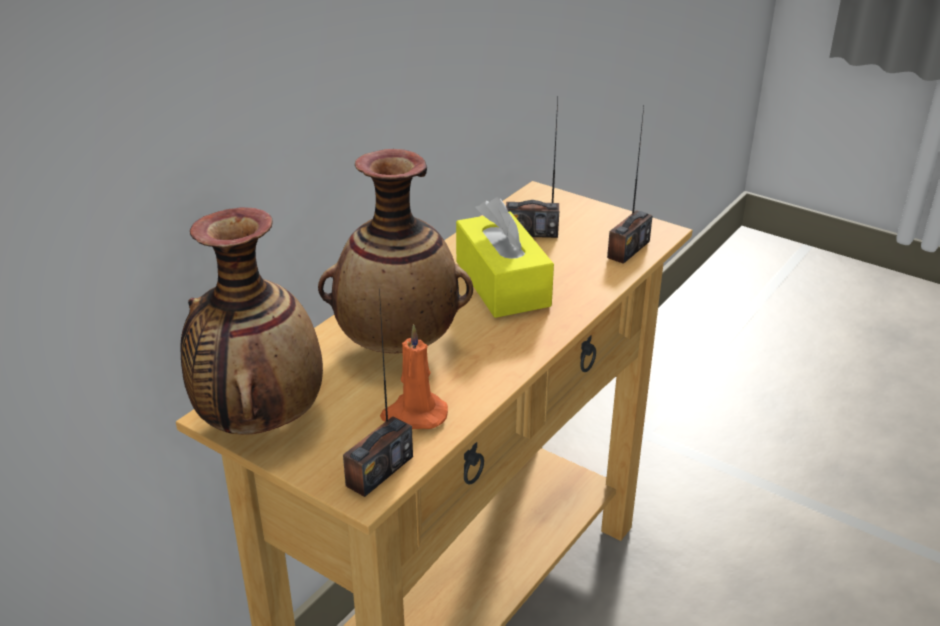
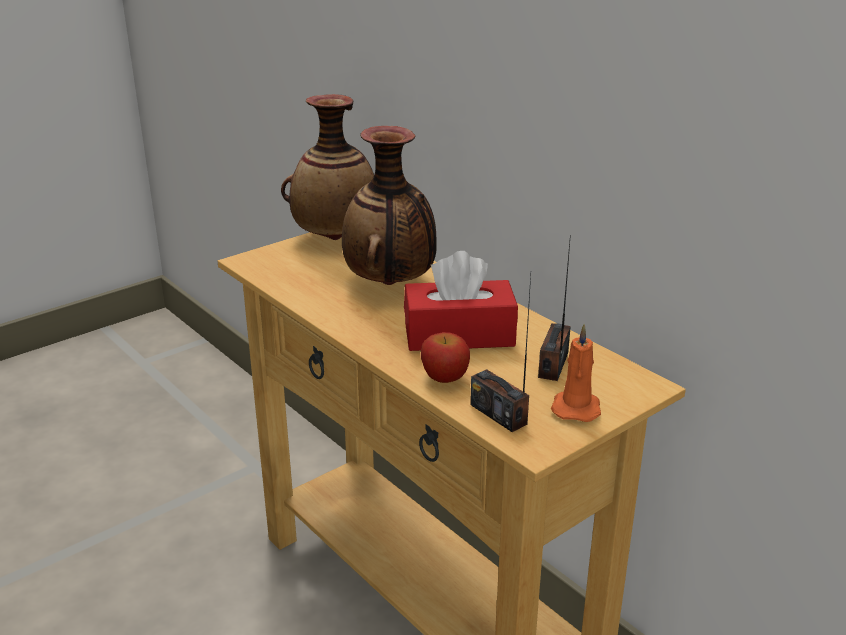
camera: 105 degrees right, 5 degrees down
(379, 471) = (259, 265): radio -> none
(414, 415) = (304, 280): orange candle -> orange candle (576, 407)
(502, 283) = (459, 335): yellow tissue box -> red tissue box
(588, 281) = (444, 378): none -> apple

